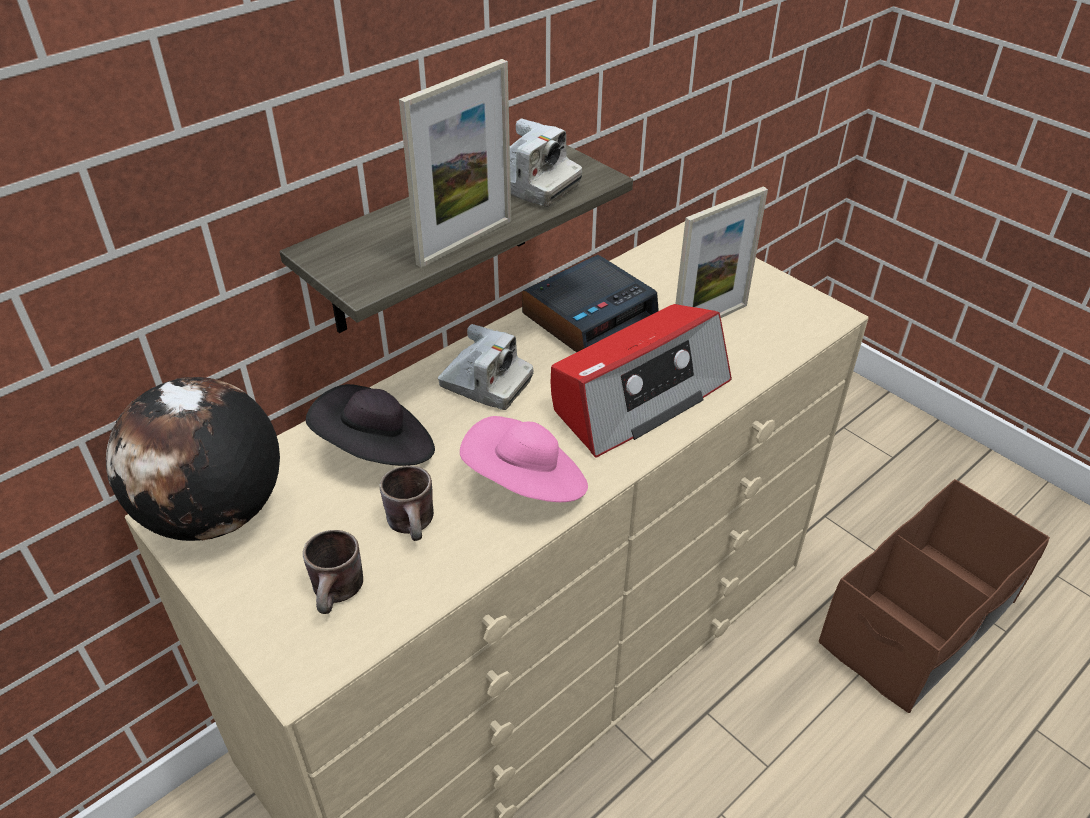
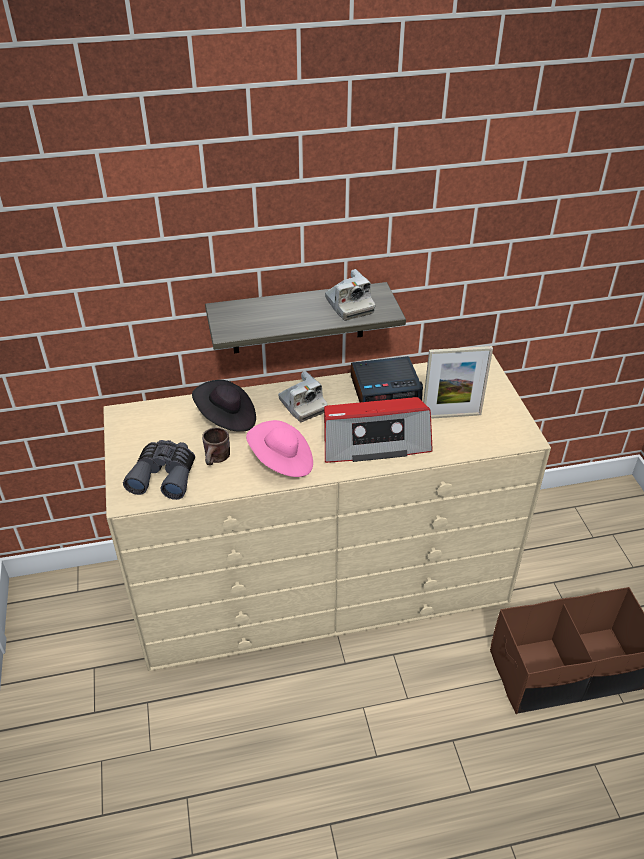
camera: 30 degrees right, 0 degrees up
(214, 514) = (138, 420): globe -> none
(341, 593) = (164, 475): brown mug -> grey binoculars
(465, 242) = (289, 326): picture frame -> none

